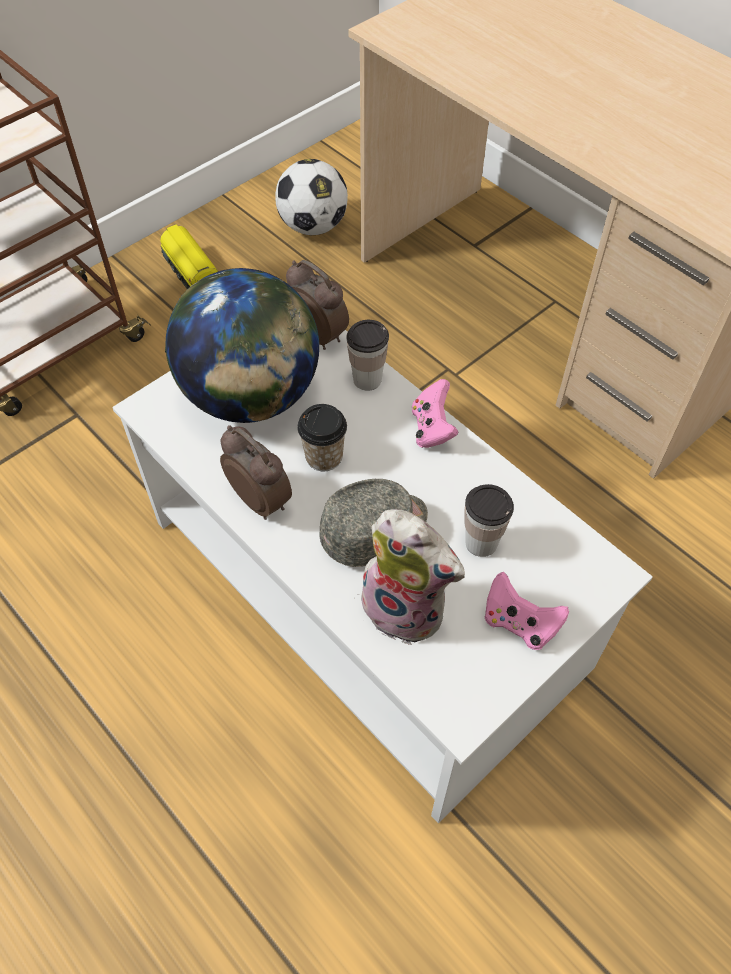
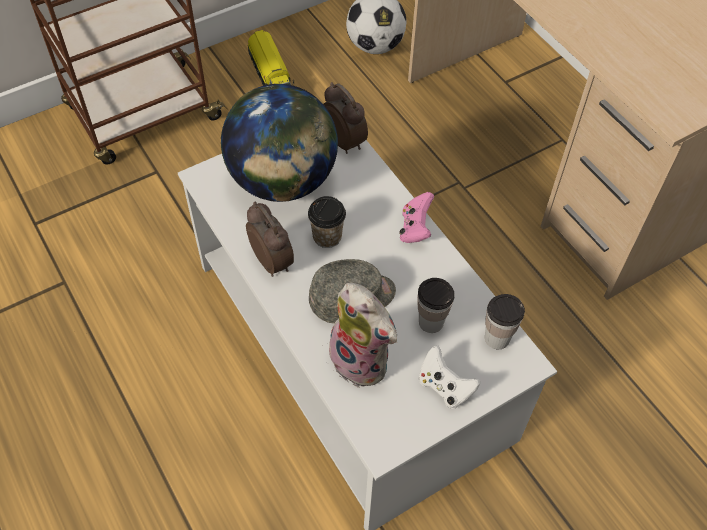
camera: 10 degrees right, 0 degrees up
(367, 379) = (374, 182): cup -> cup (497, 338)
(519, 623) = (444, 387): pink game controller -> white game controller

